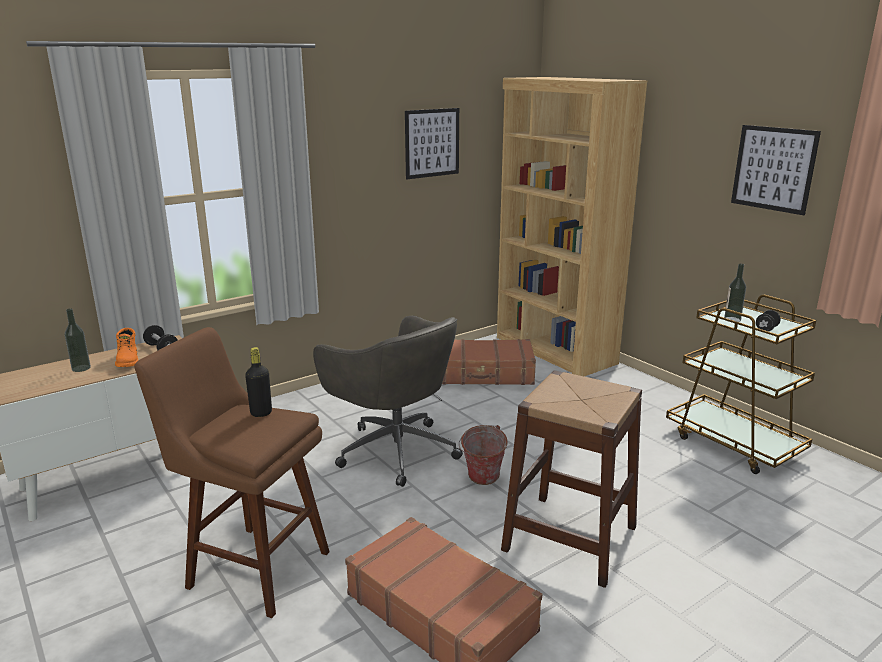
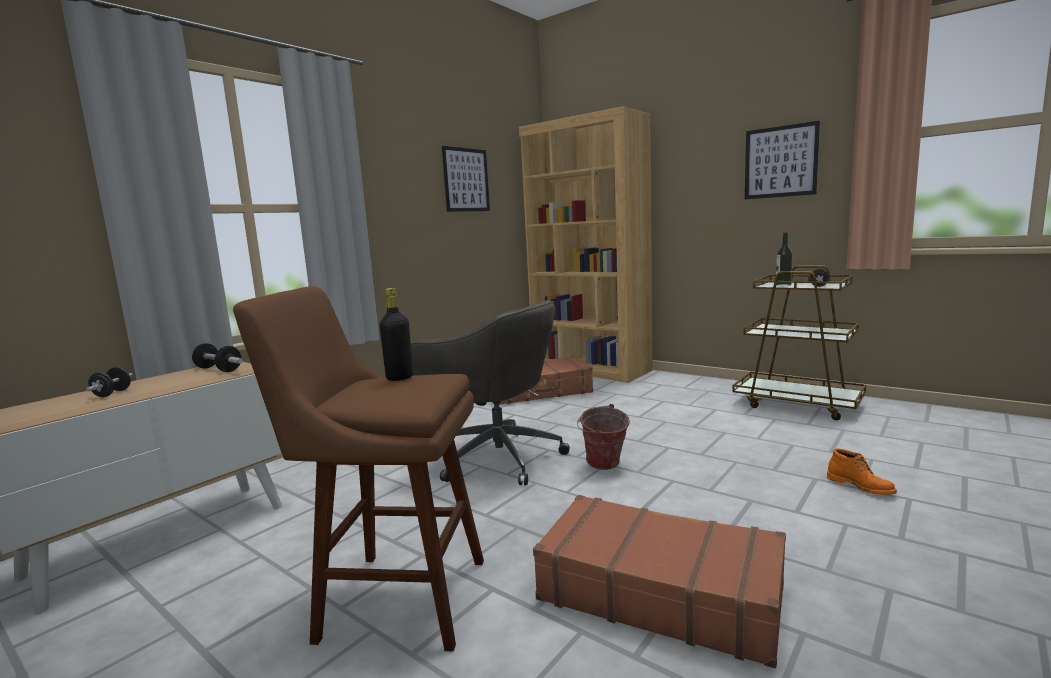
camera: 15 degrees left, 10 degrees down
(81, 368) = (112, 393): bottle -> black dumbbell
(128, 360) = (178, 381): orange boot -> orange boot (861, 486)
(570, 538) = (731, 495): brown stool -> none

